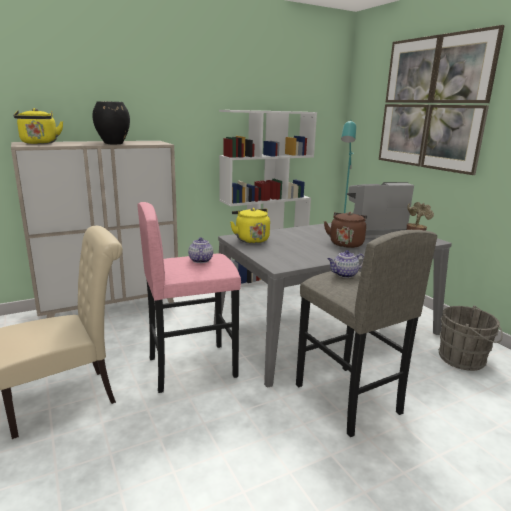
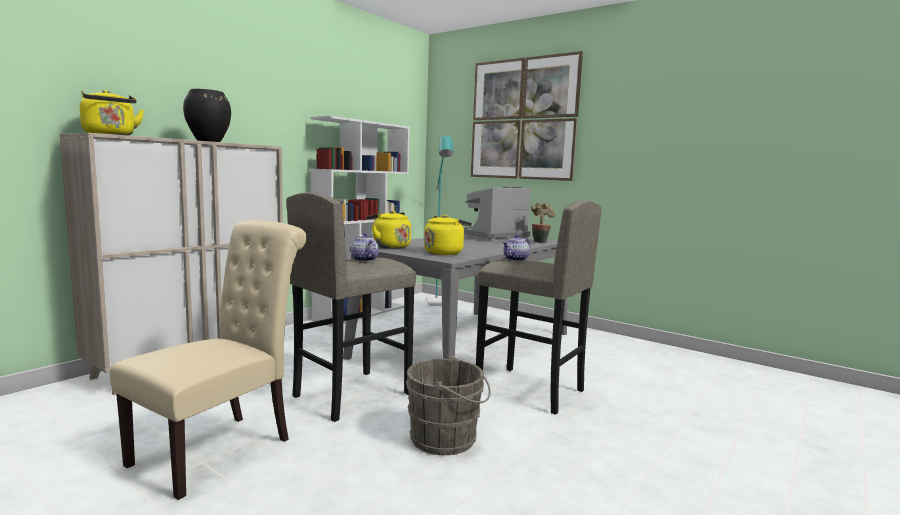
camera: 25 degrees left, 10 degrees down
(191, 367) = (351, 394): pink stool -> grey stool
(289, 254) = (445, 252): none -> yellow kettle
(346, 243) = (484, 245): brown kettle -> none
(465, 359) = (600, 347): grey bucket -> grey bucket (447, 439)

